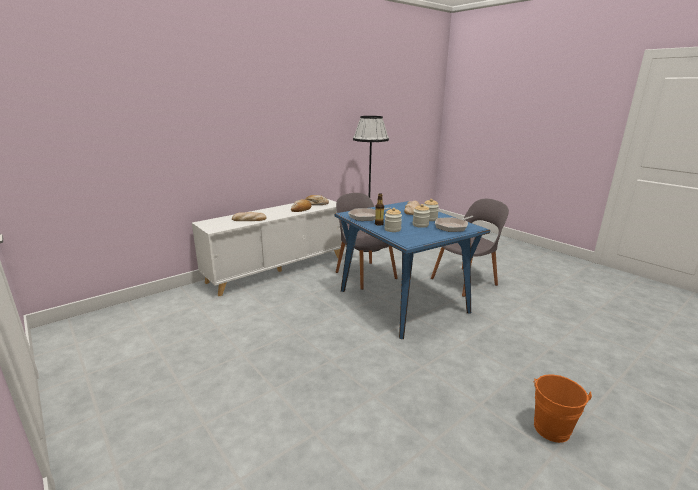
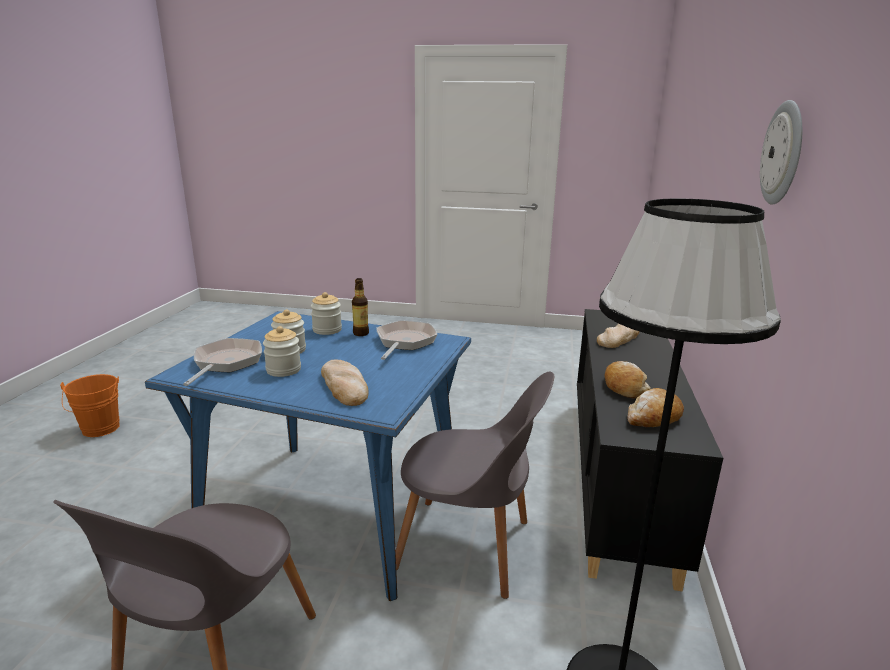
camera: 140 degrees right, 0 degrees up
(278, 269) = (618, 477): white cabinet -> black cabinet
(304, 108) = (783, 153): none -> wall clock

